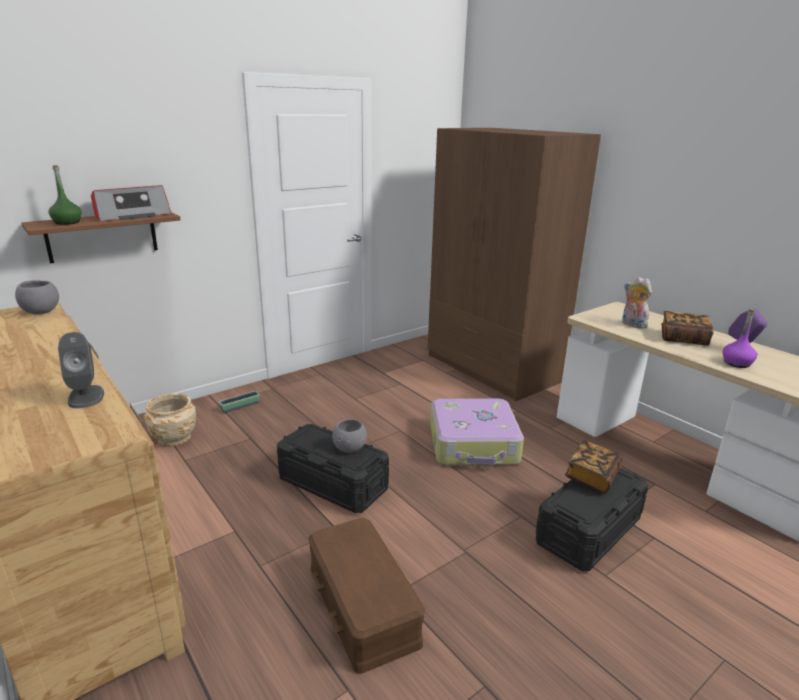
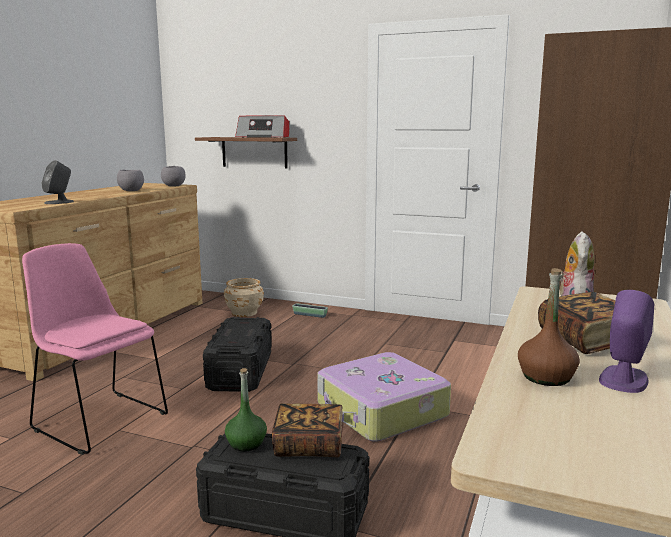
camera: 60 degrees right, 10 degrees down
(67, 222) = (223, 137): green bottle -> green bottle (246, 443)
(350, 448) = (243, 337): grey bowl -> grey bowl (131, 191)
(361, 604) = (98, 420): brown storage box -> pink chair
(736, 363) = (546, 377): purple bottle -> brown bottle

